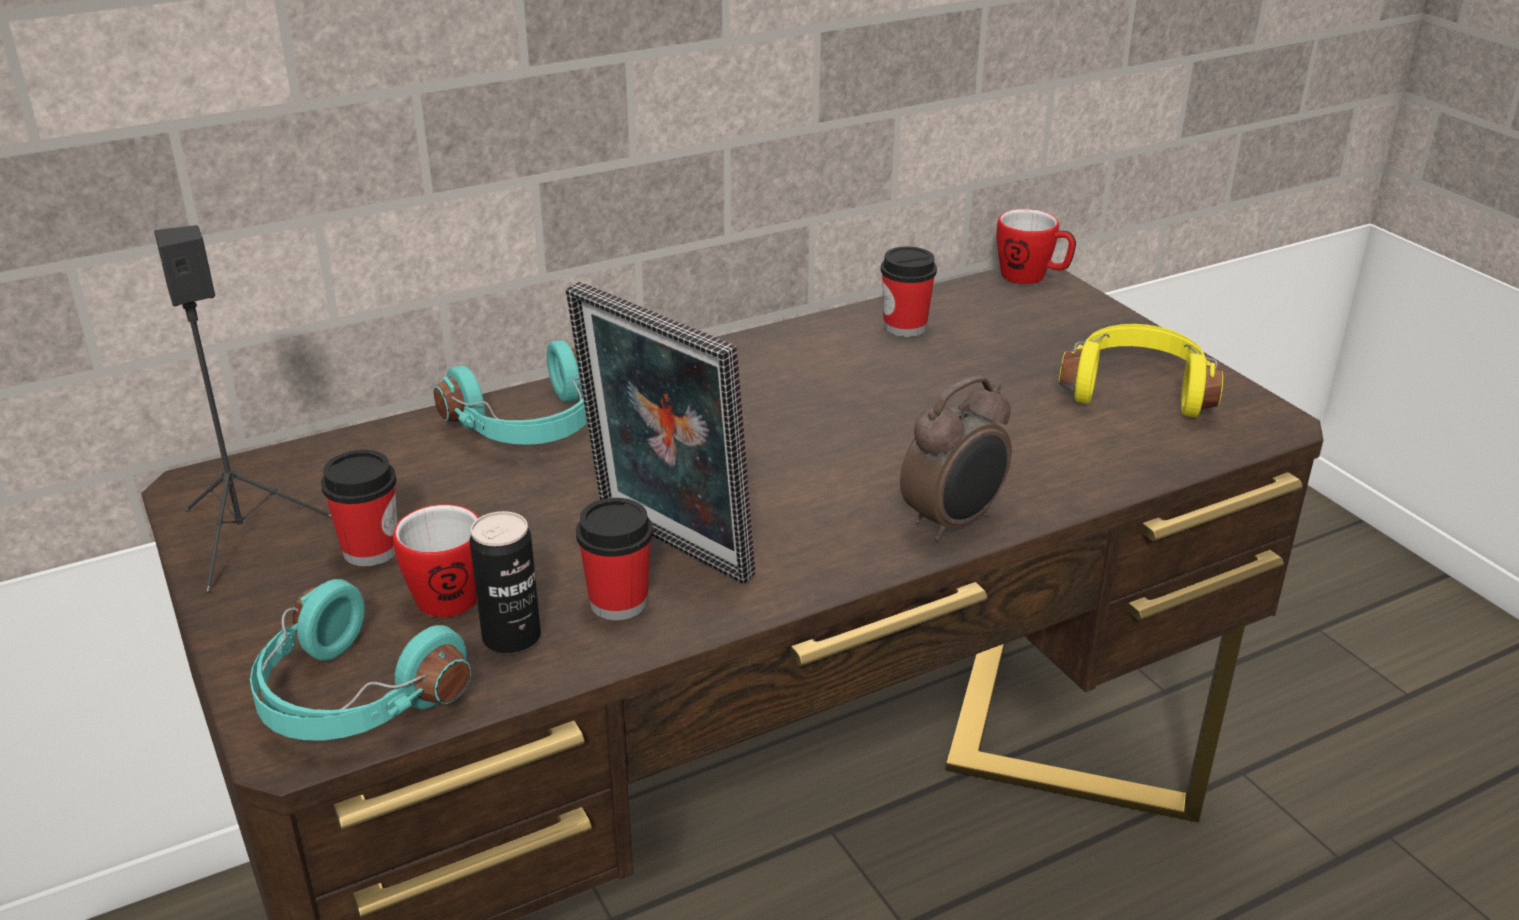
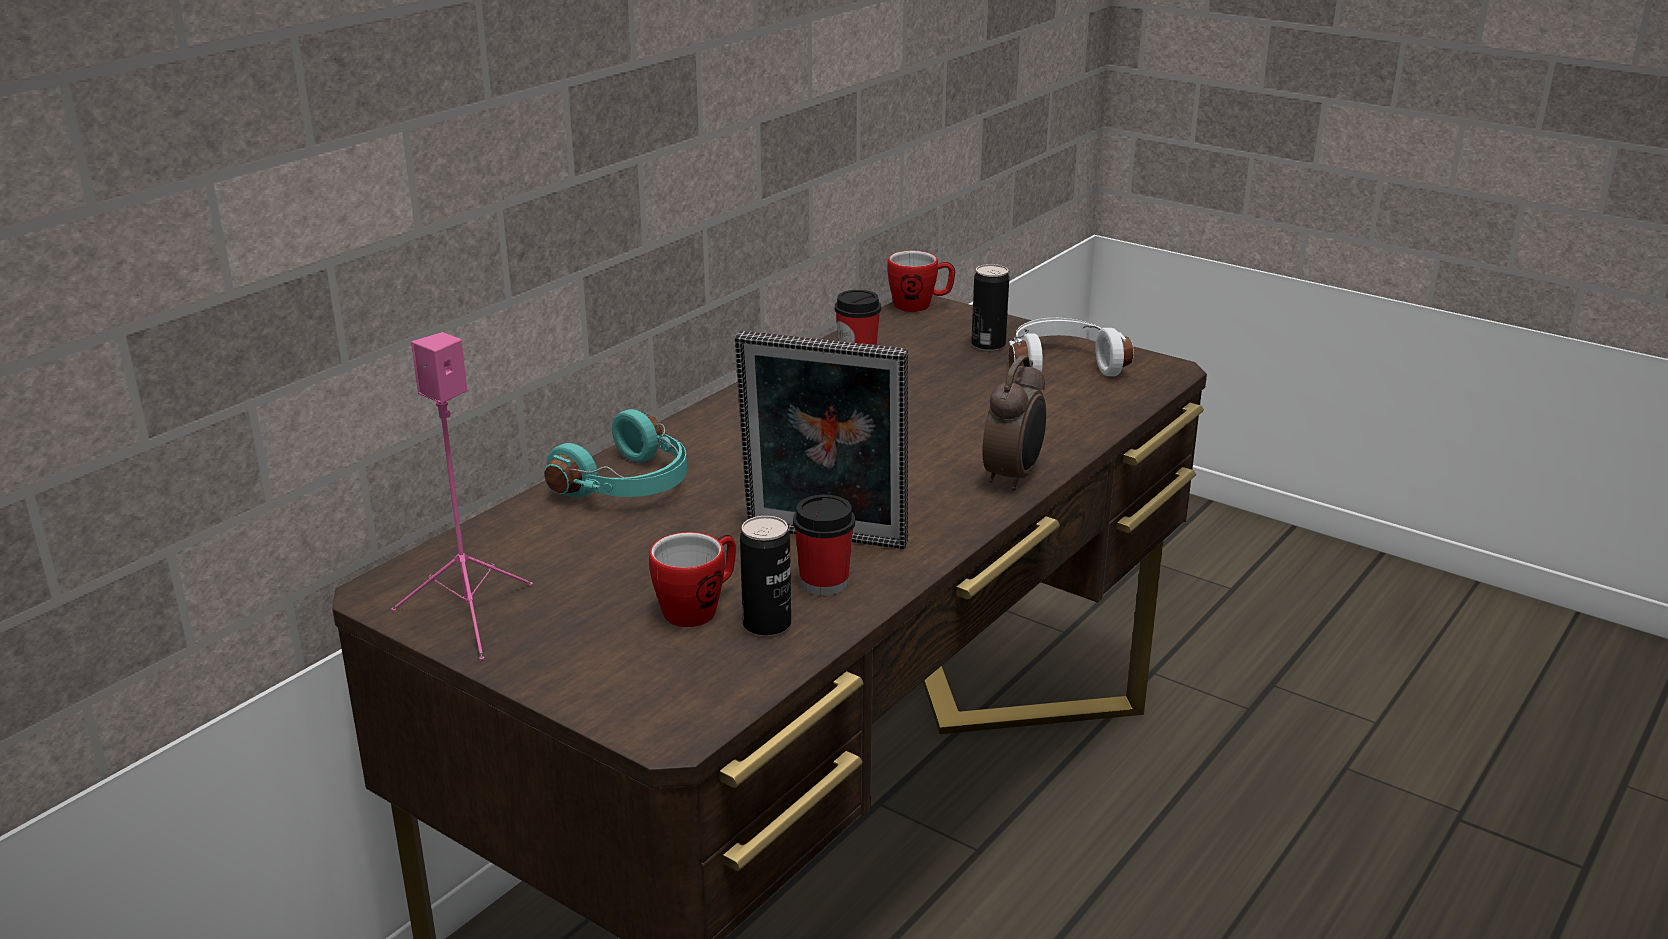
camera: 25 degrees left, 5 degrees down
(243, 539) = (470, 617): black speaker -> pink speaker
(351, 699) = (684, 694): turquoise headphones -> none
(370, 550) = (589, 598): cup -> none
(1071, 342) = (988, 345): none -> can
(1137, 388) = (1061, 366): yellow headphones -> white headphones

